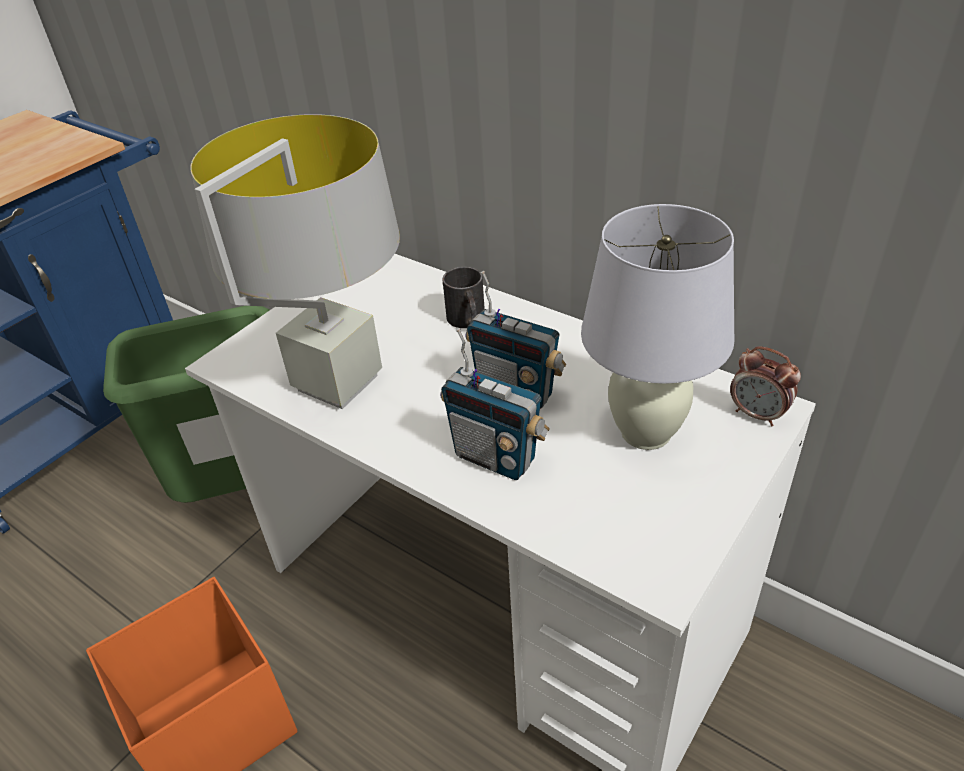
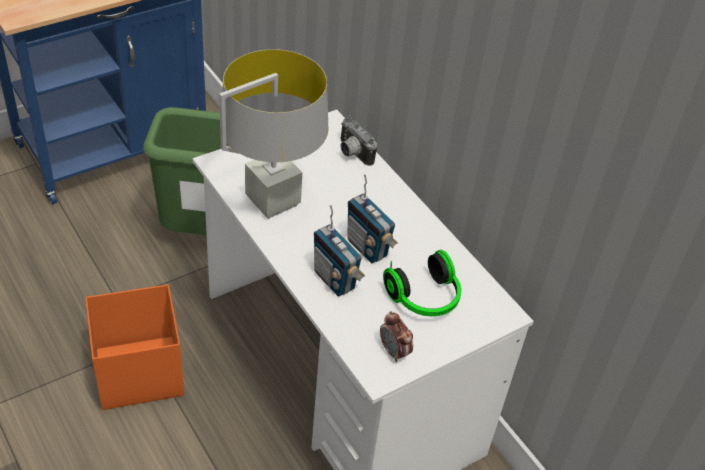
camera: 15 degrees right, 5 degrees up
(418, 285) = (352, 153): none -> camera
(468, 321) = (367, 190): black mug -> none
(646, 432) = (425, 298): white table lamp -> headphones
(758, 414) = (494, 314): alarm clock -> alarm clock (394, 352)

